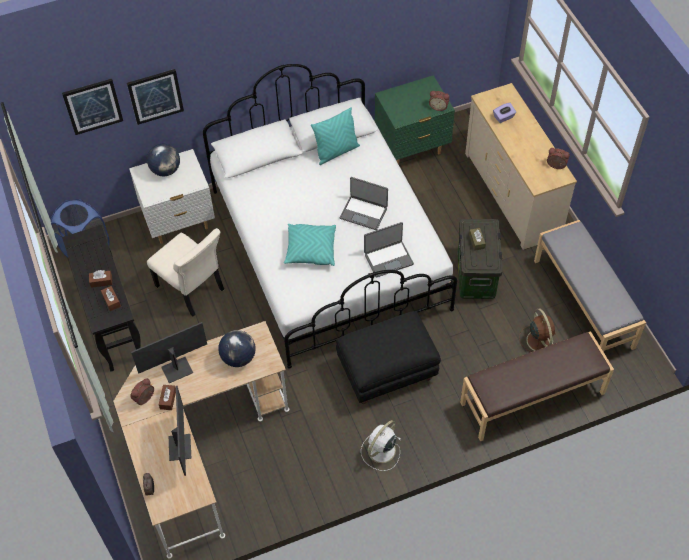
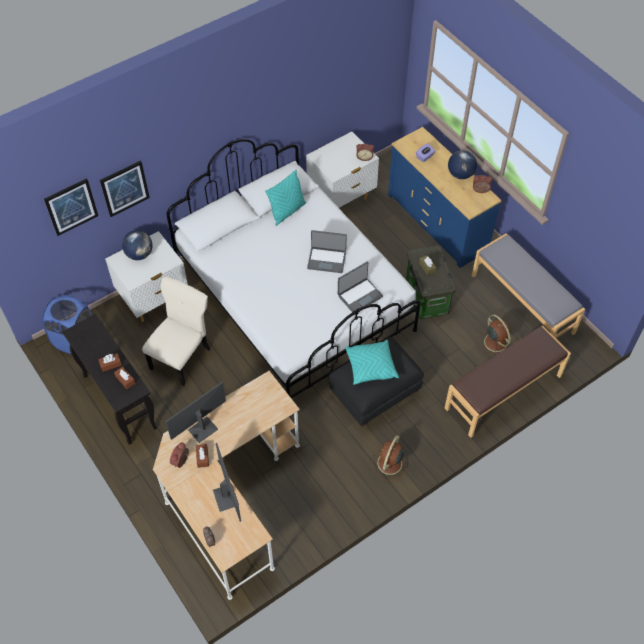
camera: 15 degrees left, 0 degrees up
(191, 289) = (182, 357): beige chair -> beige chair turned 90 degrees counterclockwise
(238, 357) = (255, 407): globe -> globe (460, 174)
(310, 250) = (290, 301): turquoise pillow -> turquoise pillow (370, 367)
(380, 451) = (389, 464): white fan -> brown fan
(412, 149) = (341, 199): green nightstand -> white nightstand
(512, 194) = (437, 222): beige dresser -> blue dresser

